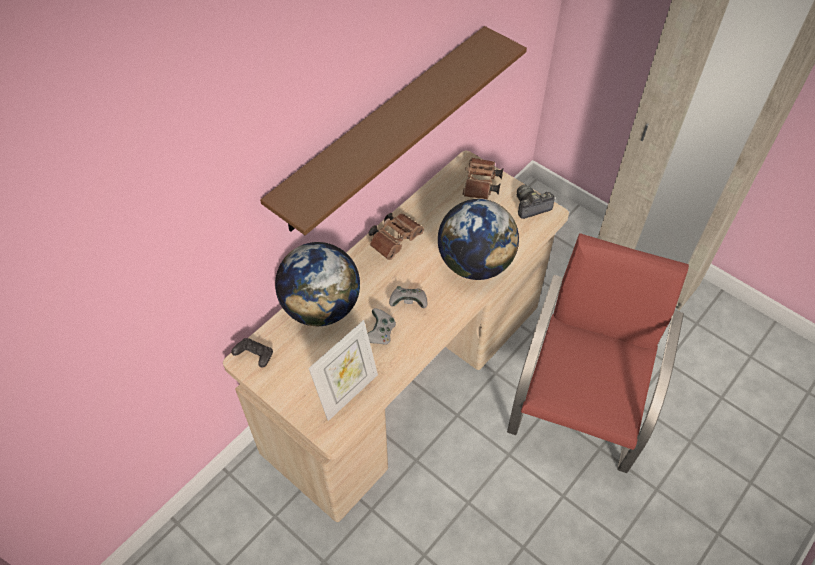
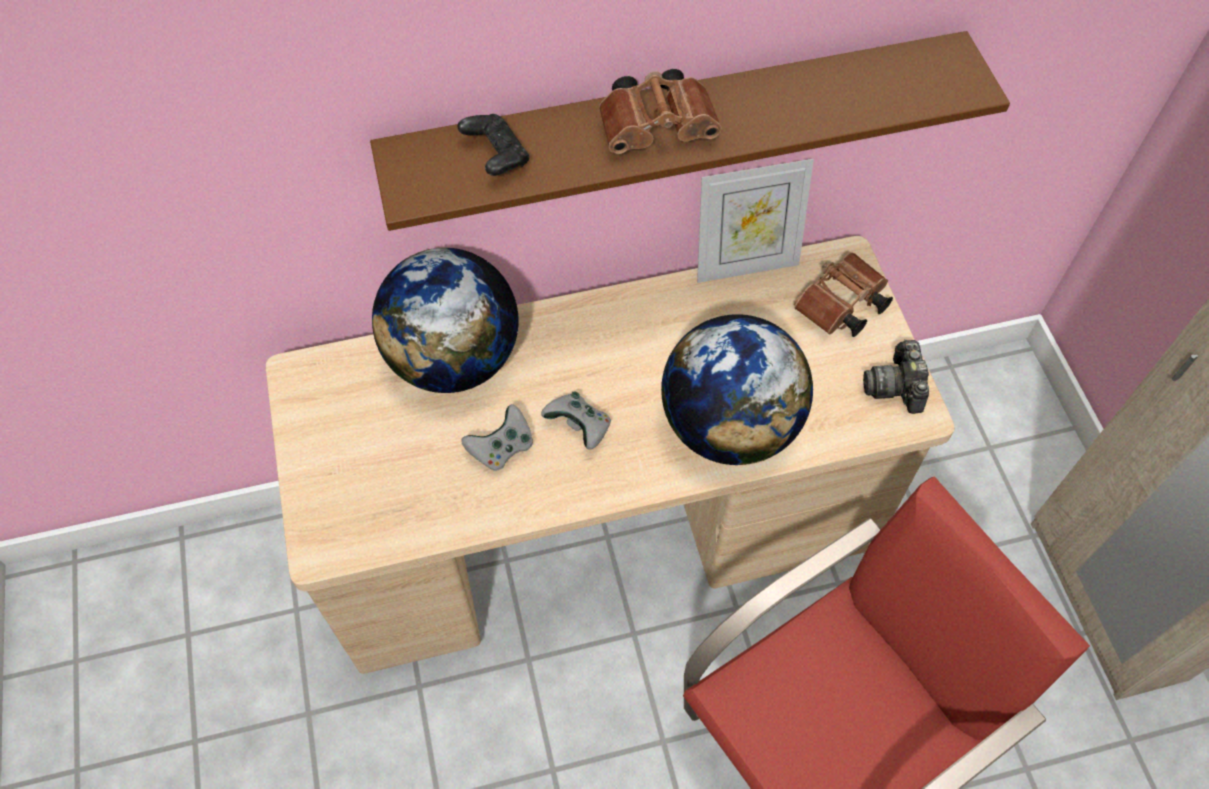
camera: 35 degrees right, 5 degrees up
(255, 356) = (312, 376): black game controller -> black game controller (496, 156)
(348, 393) = (388, 507): picture frame -> picture frame (745, 265)
(396, 240) = (639, 319): brown binoculars -> brown binoculars (660, 128)
(531, 207) = (896, 386): camera -> camera turned 105 degrees counterclockwise

